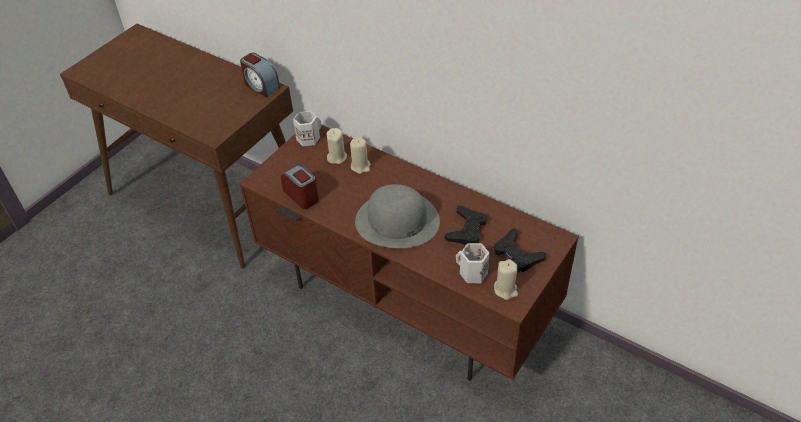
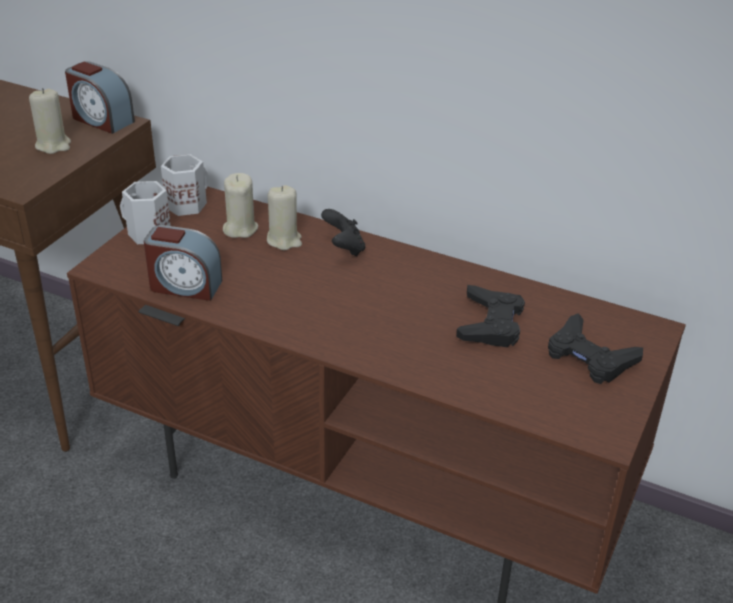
camera: 10 degrees left, 10 degrees down
(302, 195) = (185, 286): alarm clock -> alarm clock turned 150 degrees clockwise
(394, 173) = (344, 248): none -> black game controller
(397, 221) = (363, 316): grey hat -> none
(472, 273) = (518, 390): white mug -> white mug (147, 233)
(505, 290) = (586, 412): beige candle -> beige candle (53, 145)

